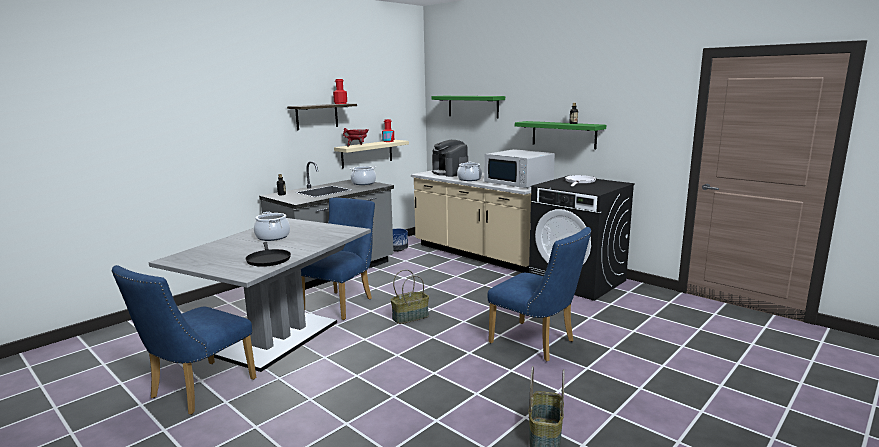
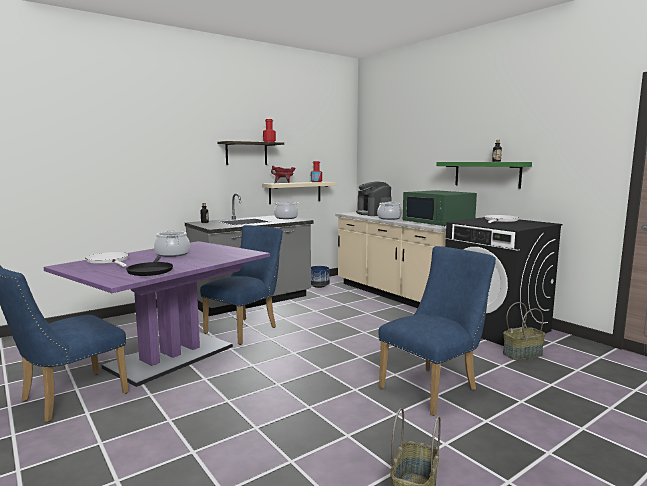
camera: 10 degrees right, 5 degrees down
(213, 250) = (109, 261): none -> white frying pan
(279, 339) = (170, 357): grey dining table -> purple dining table
(410, 317) = (307, 347): basket -> basket (522, 354)
(473, 106) = (399, 150): green shelf -> none
(519, 182) = (438, 222): white microwave -> green microwave
(537, 344) = (434, 388): blue chair -> blue chair turned 90 degrees counterclockwise

